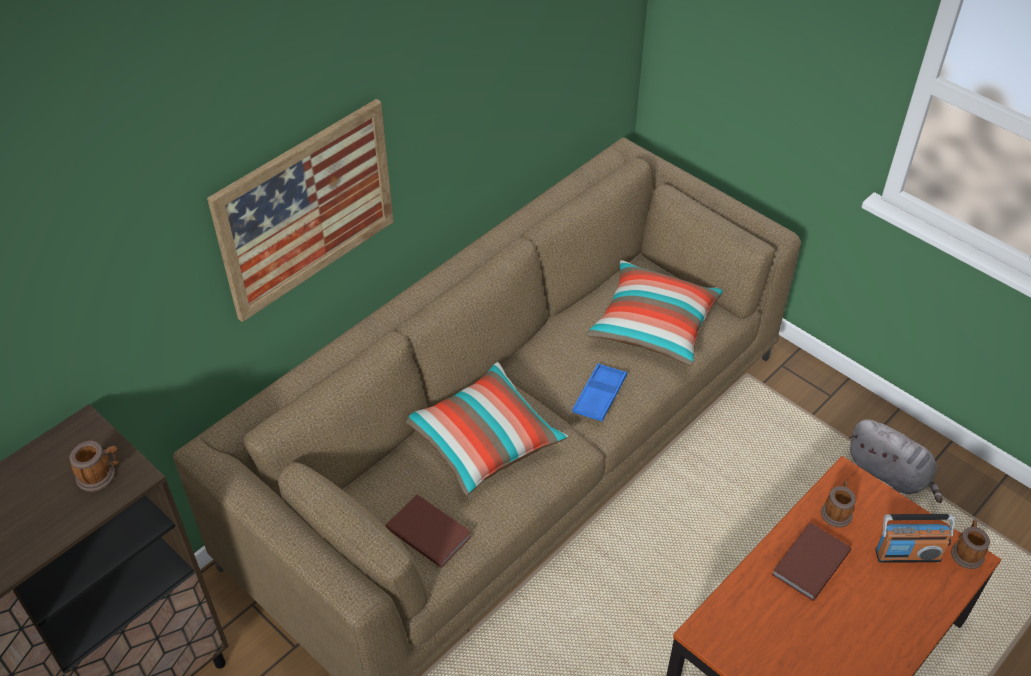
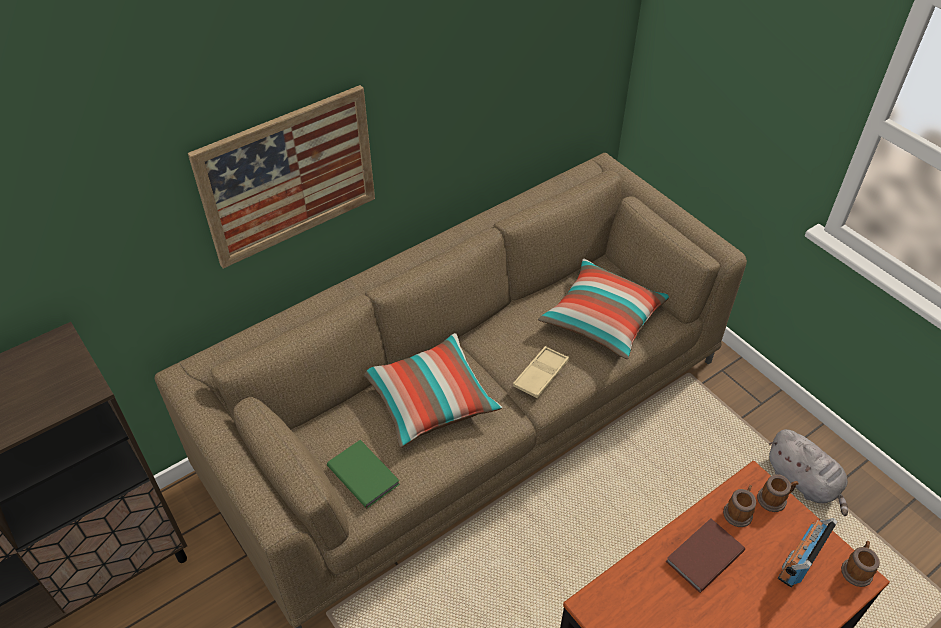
camera: 10 degrees right, 0 degrees up
(100, 474) = (60, 384): mug -> mug (774, 499)
(429, 531) = (364, 473): brown book -> green book
(599, 396) = (541, 375): blue tray -> beige tray
(907, 554) = (798, 562): radio -> radio turned 120 degrees clockwise

